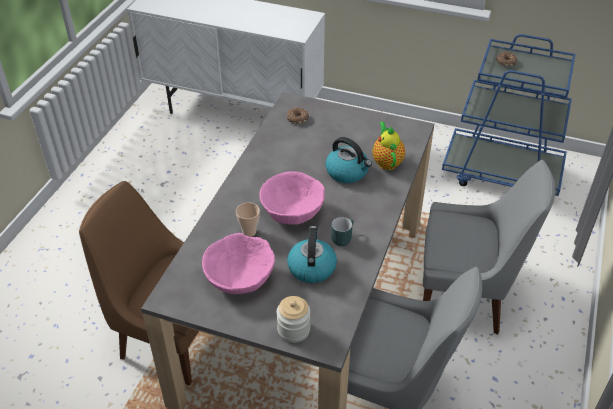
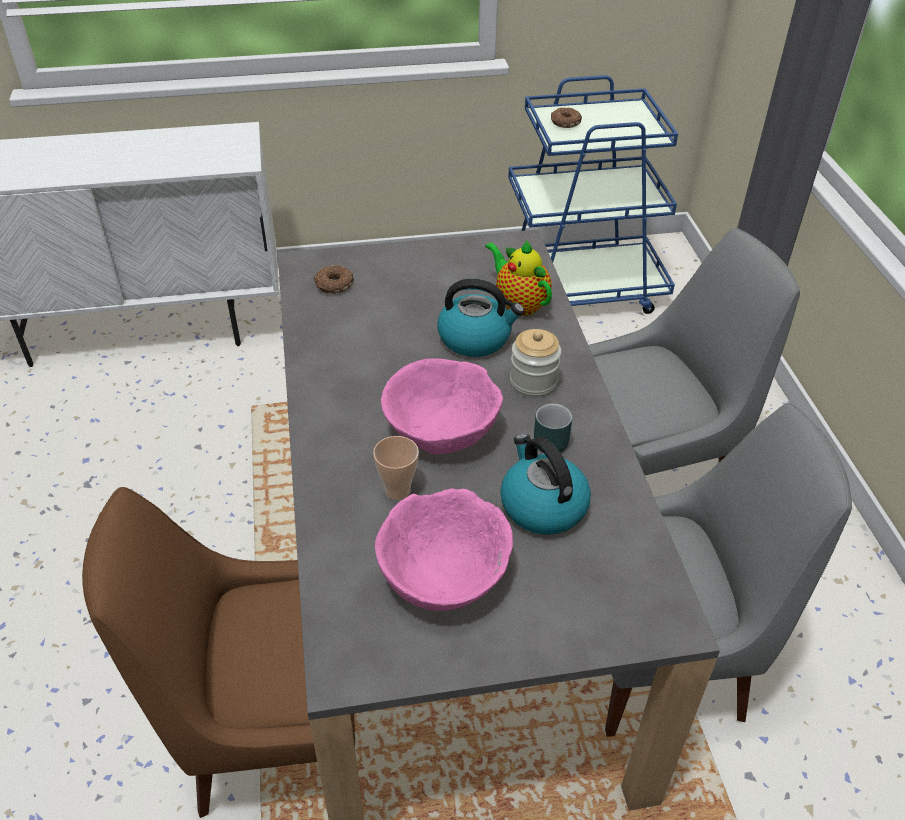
camera: 30 degrees left, 0 degrees up
(293, 330) = (599, 622): jar -> jar (533, 383)

